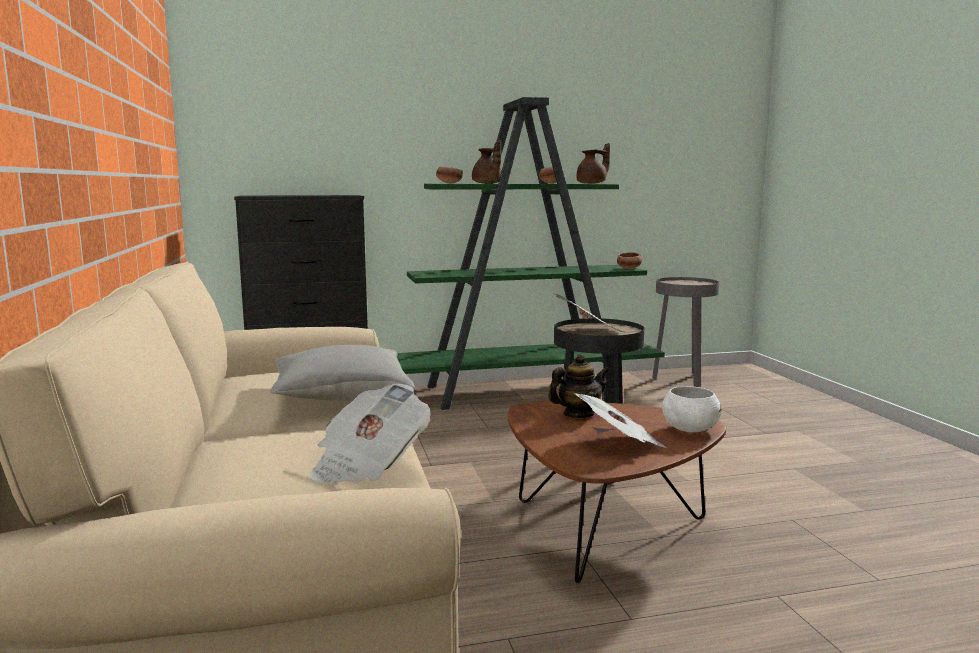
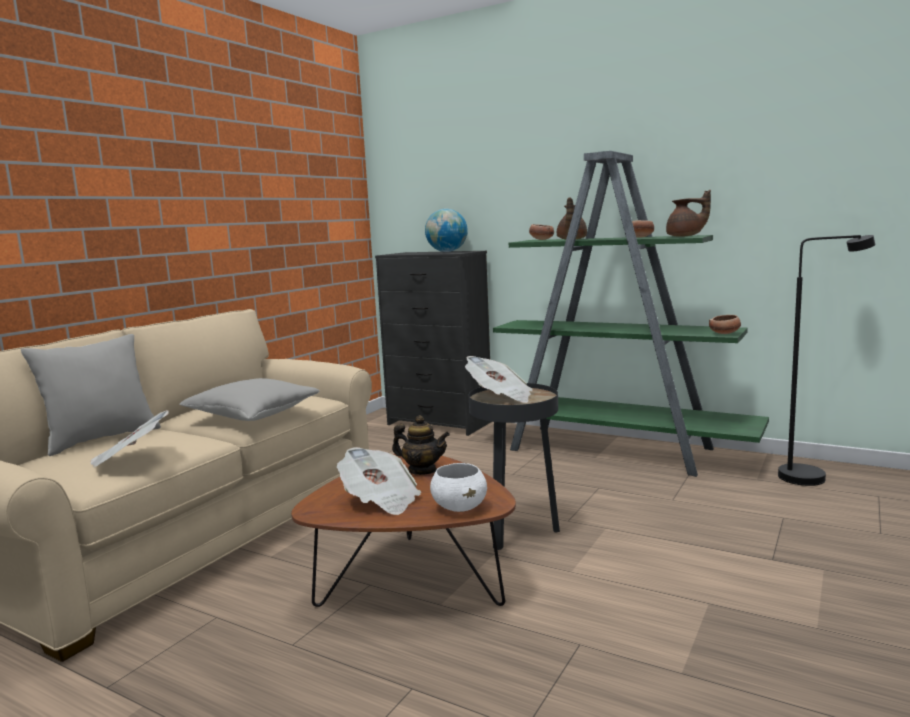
camera: 45 degrees right, 0 degrees up
(215, 461) = (101, 439): none -> grey pillow
(318, 195) = (447, 252): none -> globe
(681, 380) = (812, 476): grey side table -> black floor lamp

